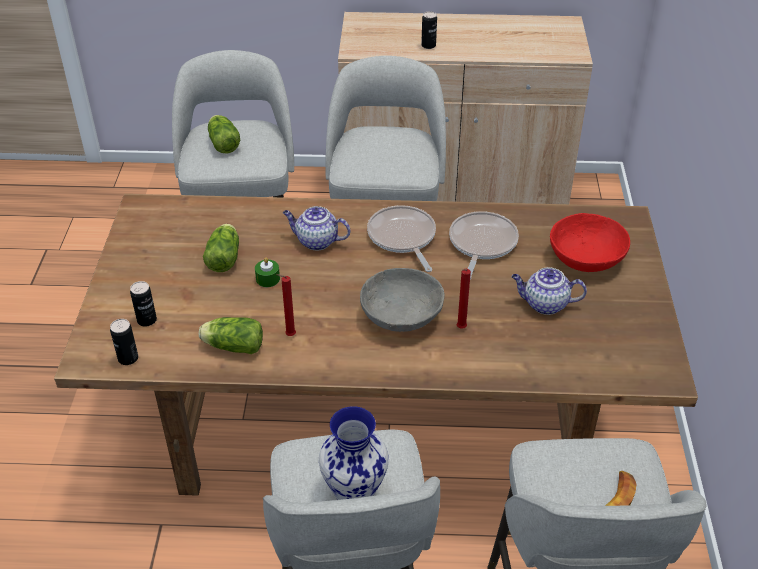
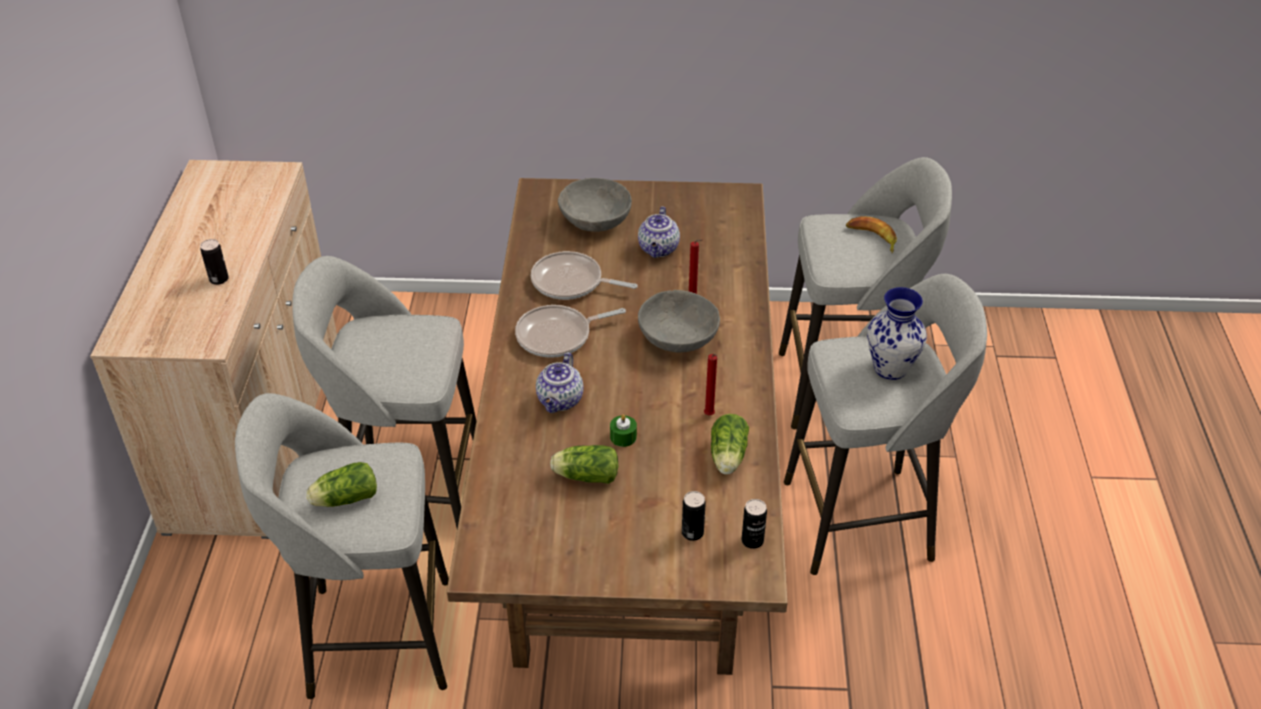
camera: 90 degrees left, 0 degrees up
(586, 258) = (595, 220): red bowl -> grey bowl

